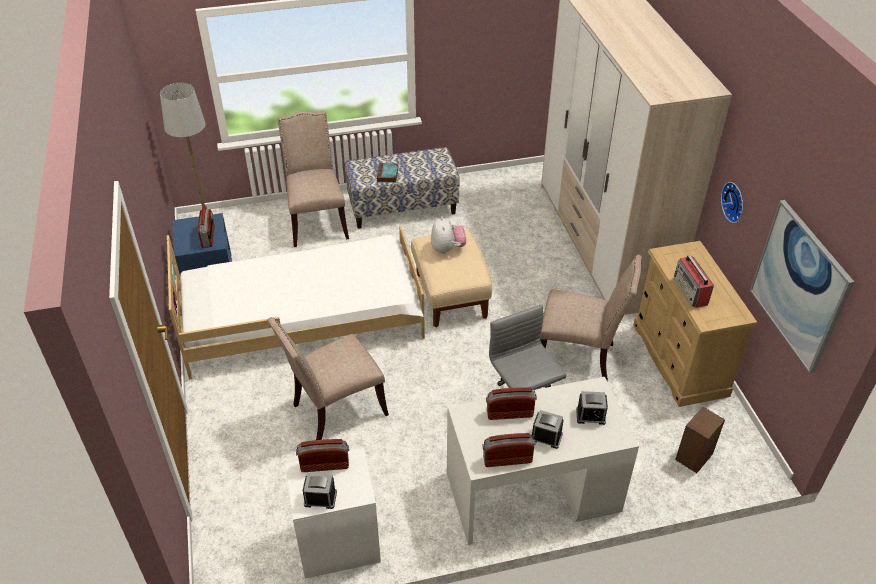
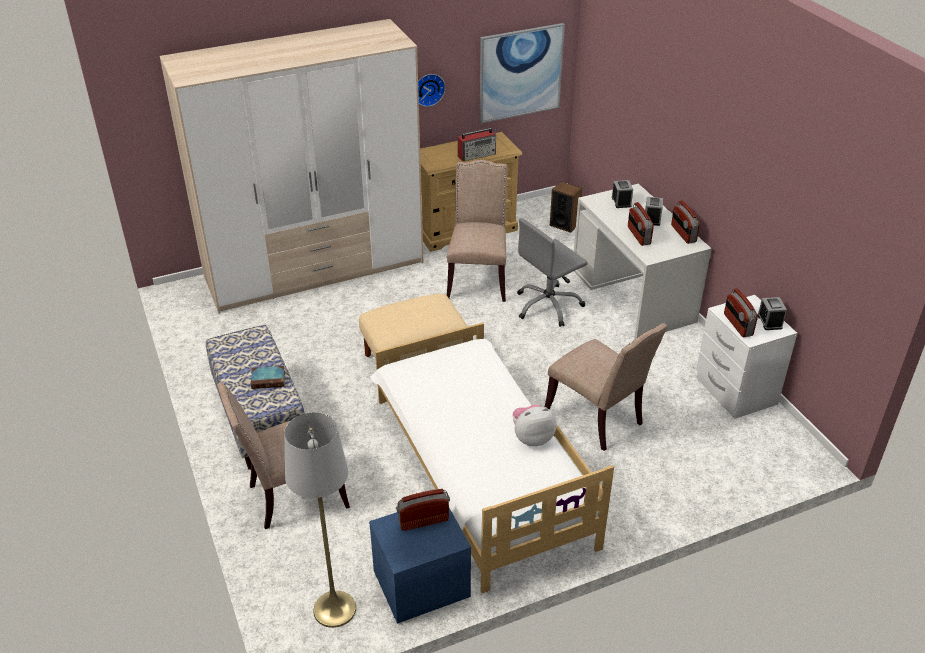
camera: 100 degrees left, 5 degrees down
(447, 249) = (402, 320): plush toy -> plush toy (532, 438)

